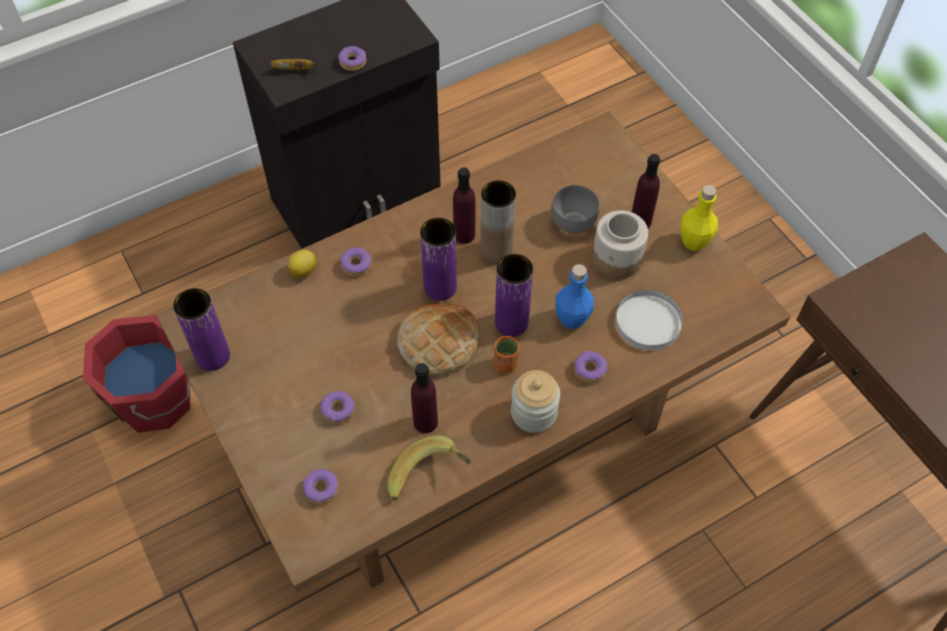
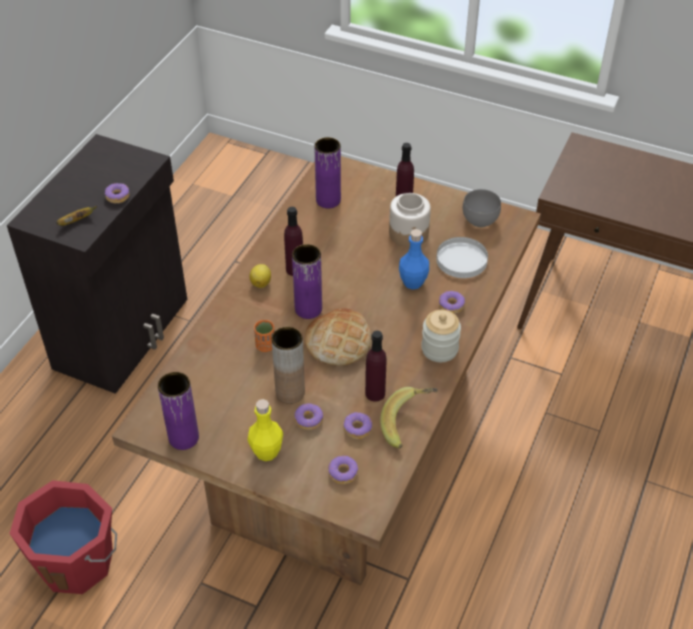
camera: 35 degrees left, 10 degrees down
(304, 271) = (201, 348): lemon -> lemon (261, 283)
(356, 265) = (236, 326): donut -> donut (357, 428)
(496, 251) = (326, 268): brown vase -> brown vase (290, 392)
(505, 364) = (395, 331): orange cup -> orange cup (265, 346)
(511, 322) = (376, 305): purple vase -> purple vase (328, 200)
(572, 224) = (361, 228): grey bowl -> grey bowl (479, 221)
(694, 242) = (447, 200): yellow bottle -> yellow bottle (266, 452)

